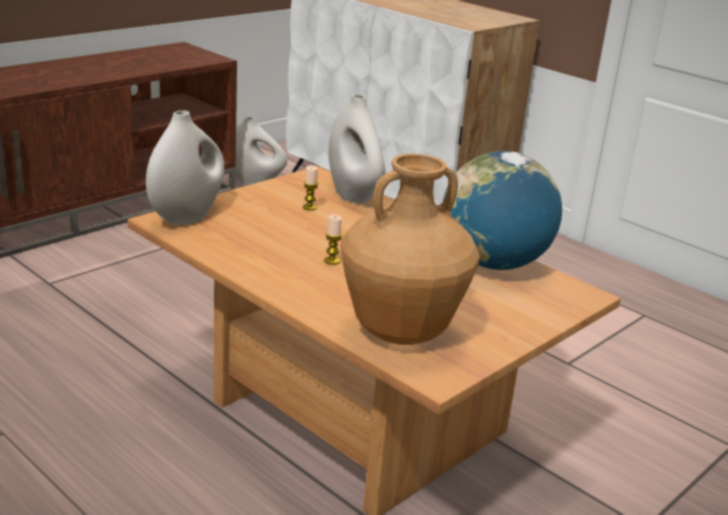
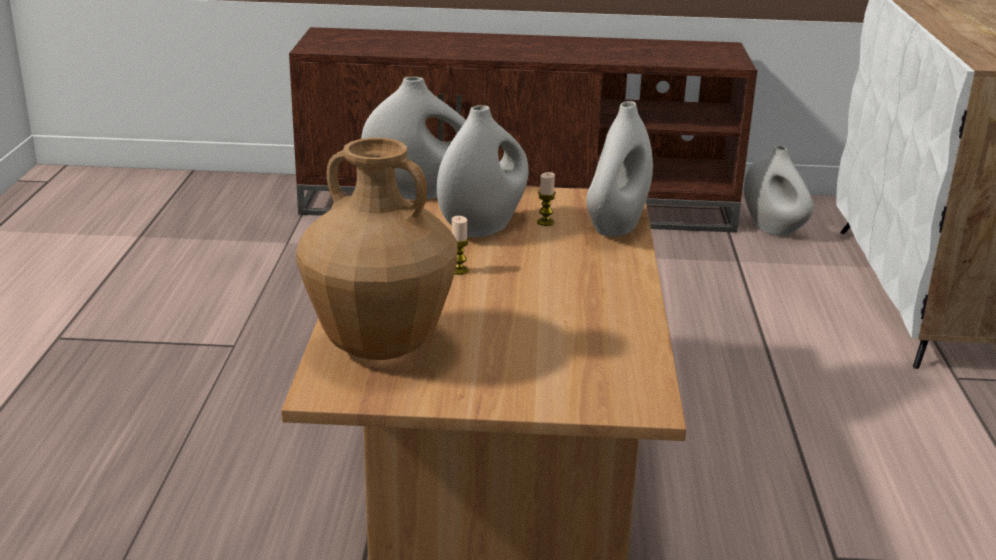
camera: 50 degrees right, 0 degrees up
(281, 225) = (482, 227): none -> white vase
(493, 263) = (613, 336): globe -> none

